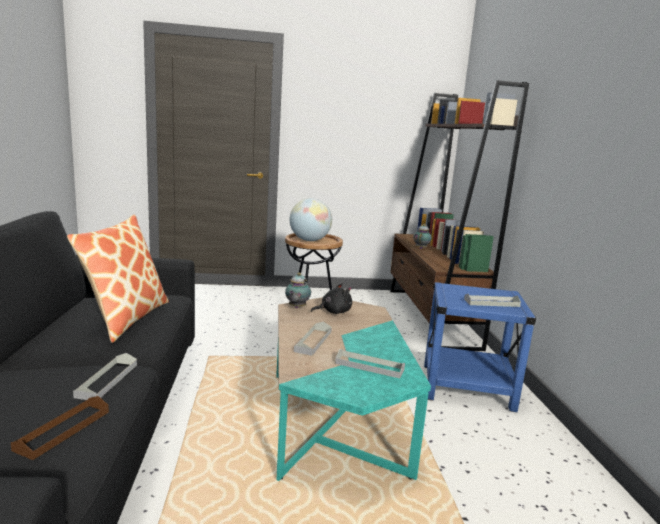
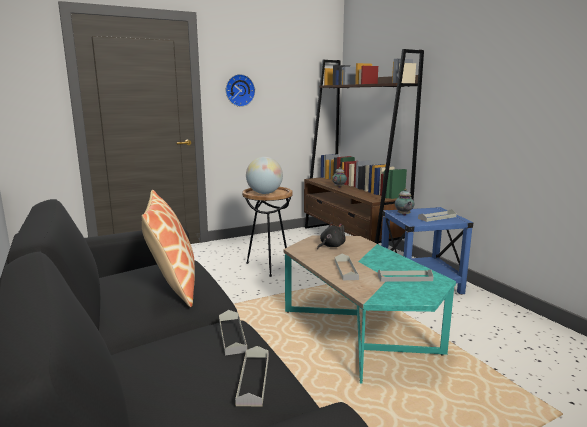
camera: 20 degrees left, 0 degrees up
(63, 430) = (253, 379): brown tray -> grey tray
(296, 307) = (300, 248): teapot -> teapot (403, 215)
(325, 123) = (239, 90): none -> wall clock

